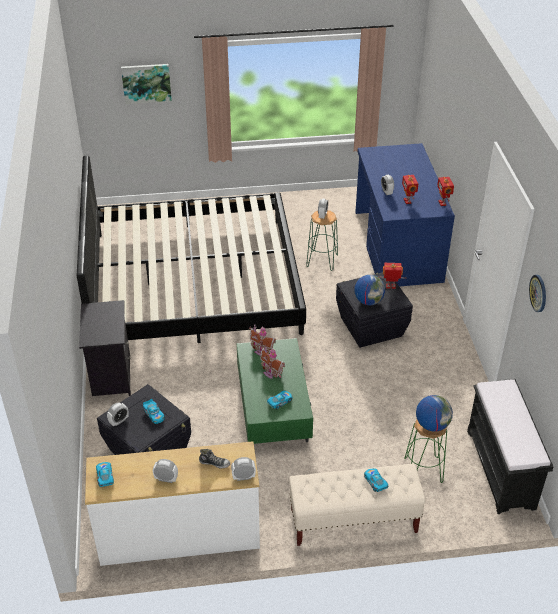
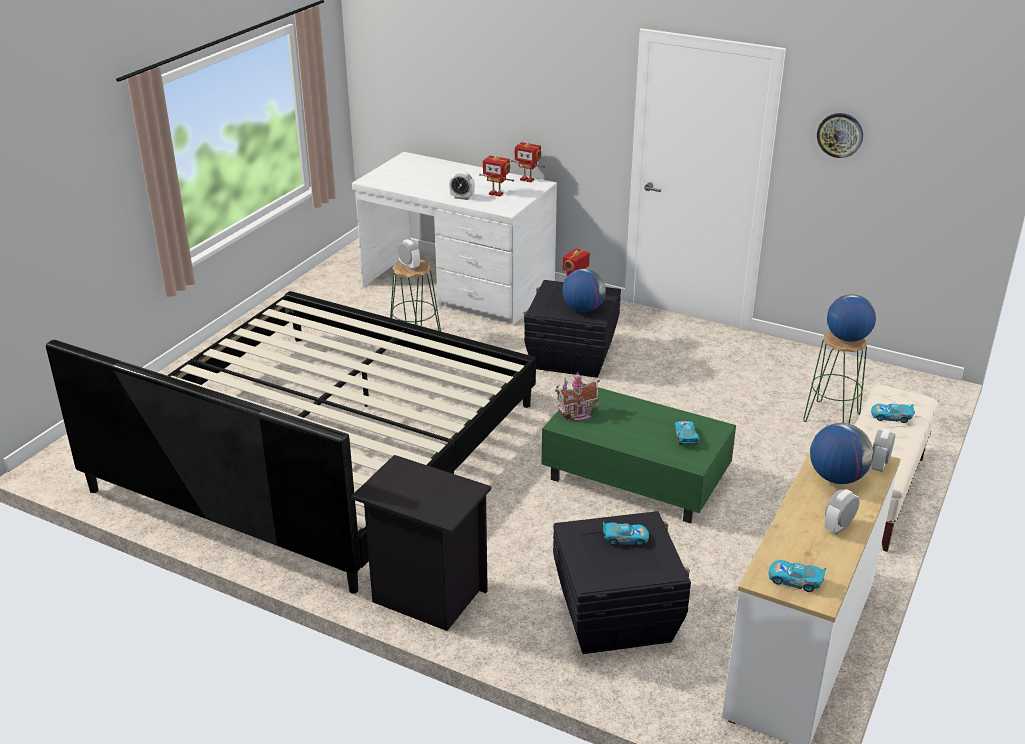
camera: 55 degrees left, 10 degrees down
(119, 421) = (608, 576): alarm clock -> none
(146, 83) = (55, 193): picture -> none
(214, 463) = (836, 477): shoe -> globe
(271, 372) = (625, 423): toy house -> none
(397, 246) = (458, 287): blue desk -> white desk
(501, 469) = (867, 373): black bench -> none

